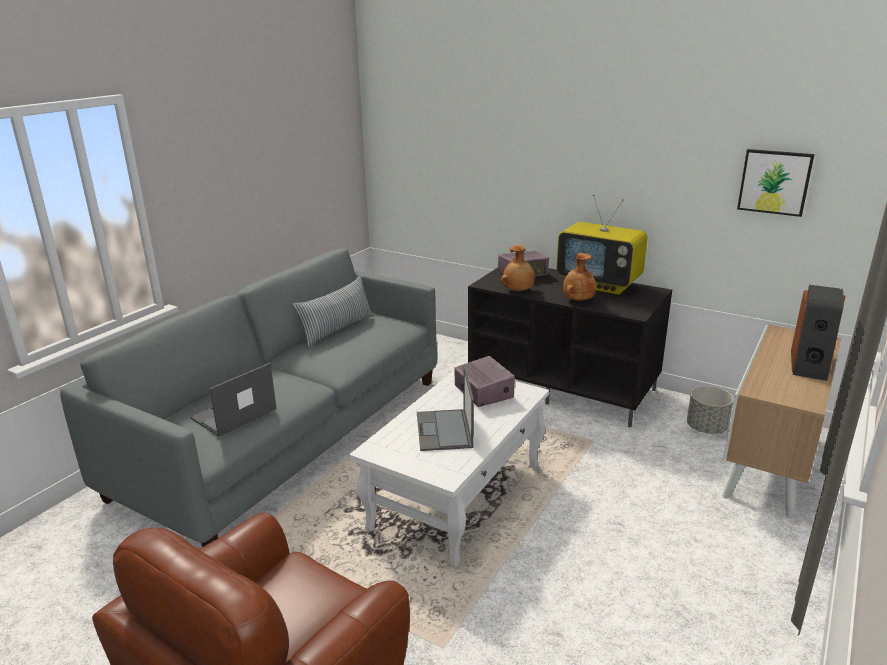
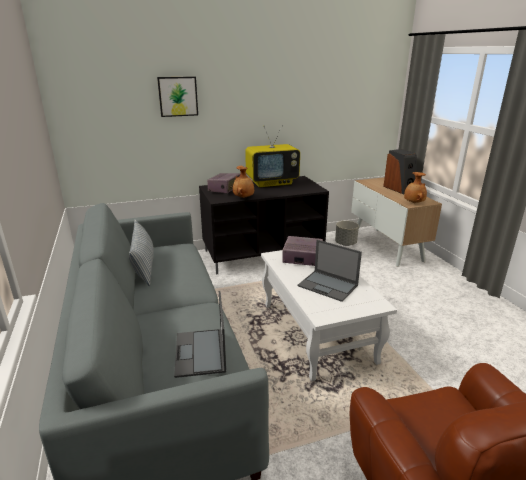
camera: 50 degrees left, 0 degrees up
(577, 300) = (281, 192): brown vase -> brown vase (413, 203)
(774, 182) = (348, 103): picture -> picture (178, 96)

